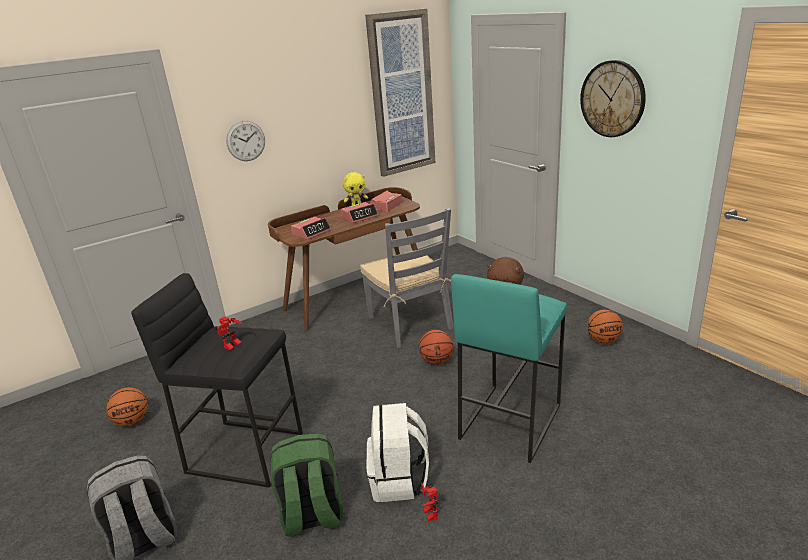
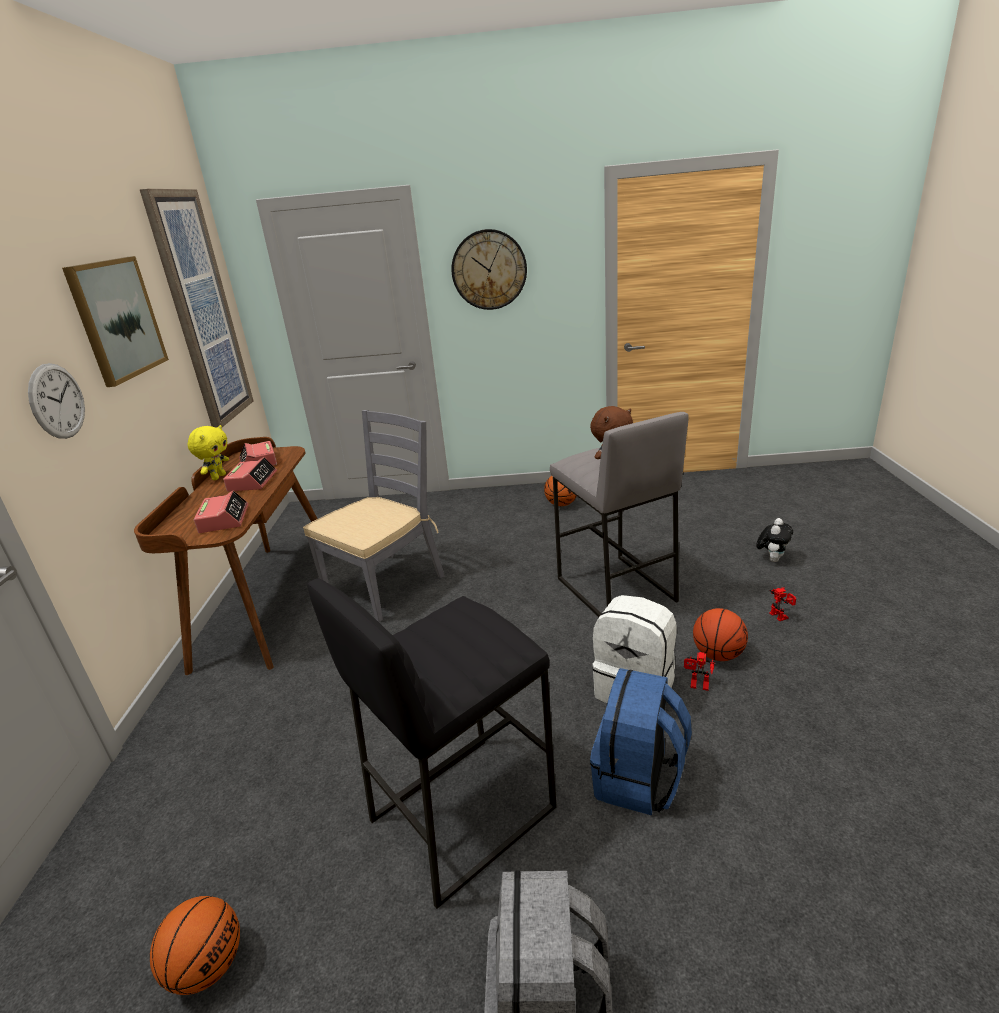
camera: 55 degrees left, 0 degrees up
(233, 346) = (474, 634): toy robot -> toy robot (781, 615)
(311, 98) = (117, 319): none -> picture
(312, 516) = (639, 779): green backpack -> blue backpack
(410, 323) = (386, 585): grey chair -> grey chair turned 60 degrees counterclockwise
(436, 361) = (475, 594): basketball -> basketball (717, 654)
(509, 421) = (614, 590): turquoise stool -> grey stool
(676, 502) = (772, 559): none -> plush toy

